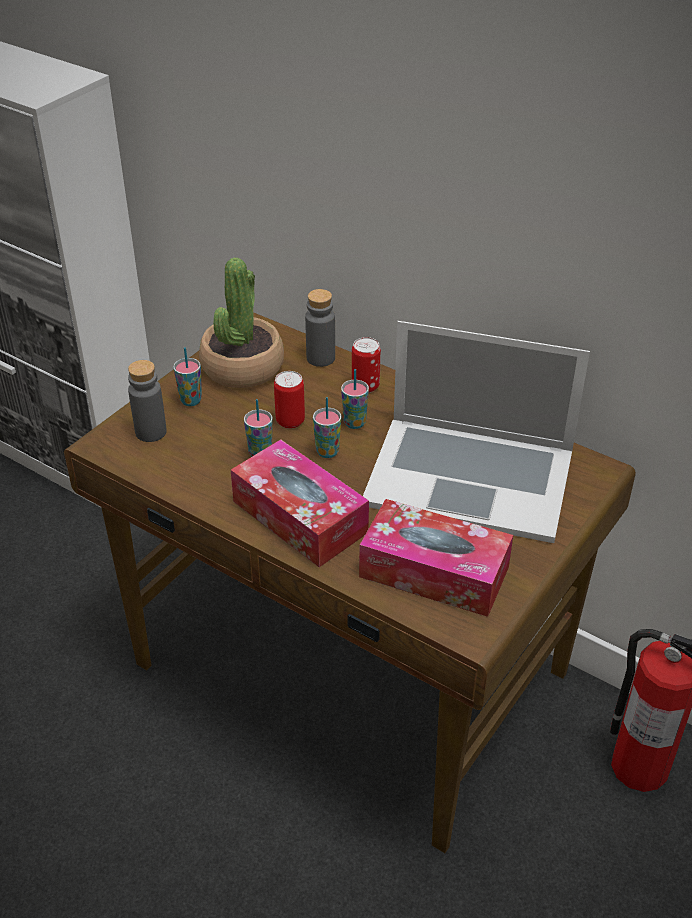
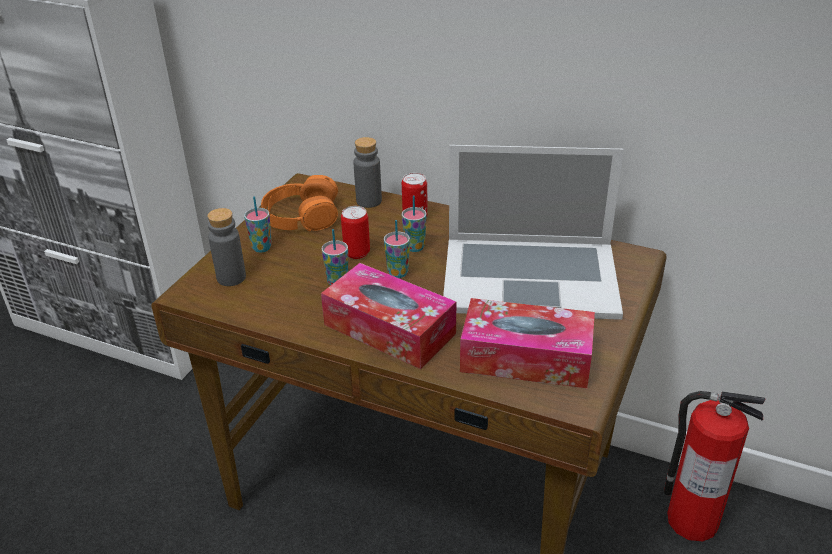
camera: 10 degrees left, 5 degrees down
(242, 367) = (301, 216): potted plant -> orange headphones

